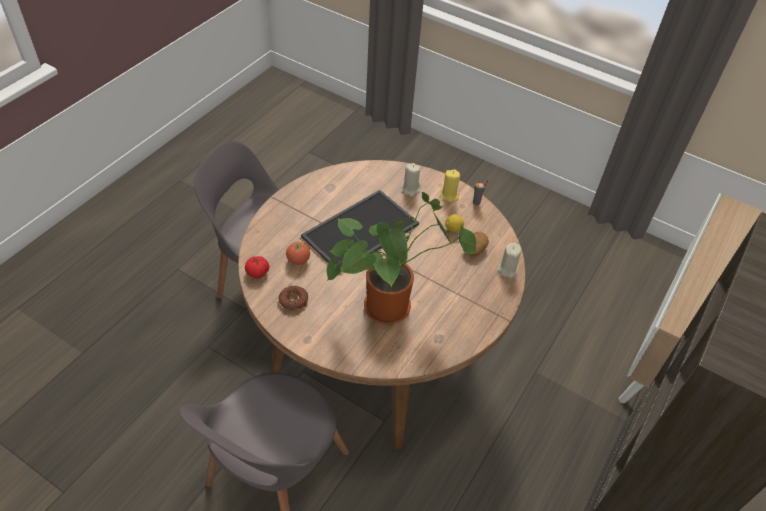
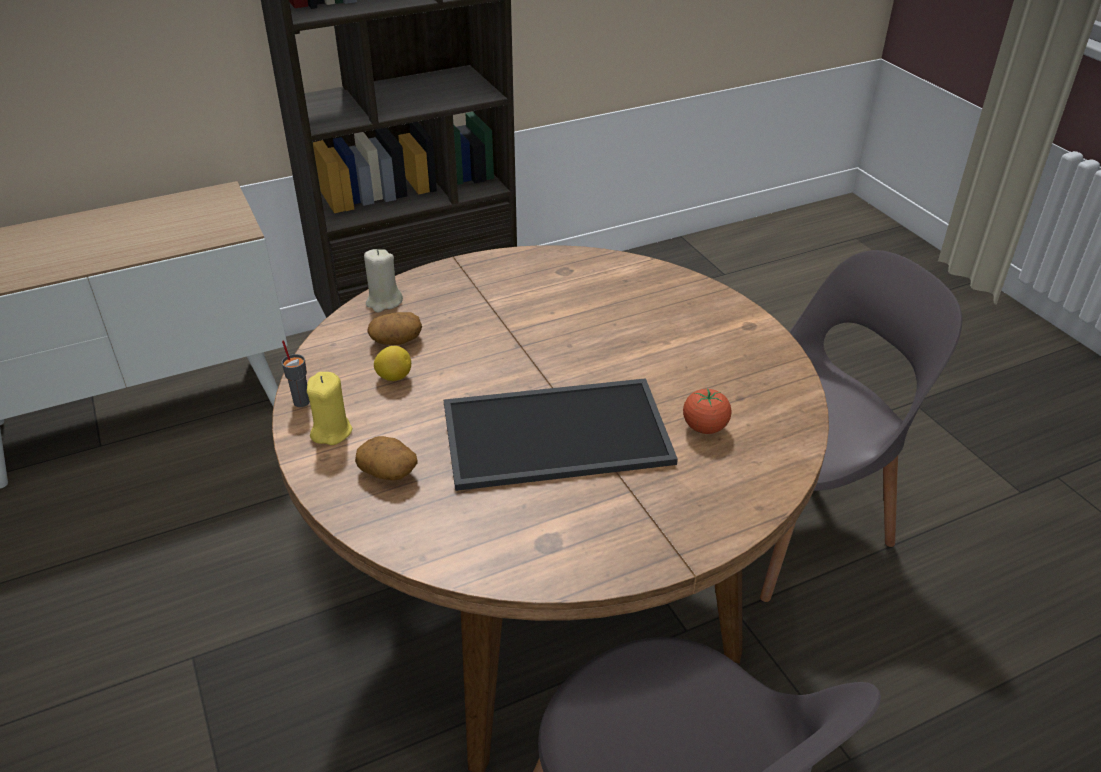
camera: 145 degrees left, 10 degrees down
(257, 272) = (790, 435): tomato -> none
(293, 300) = (745, 375): donut -> none
(391, 304) = (596, 322): potted plant -> none
(410, 189) = (389, 471): beige candle -> potato

